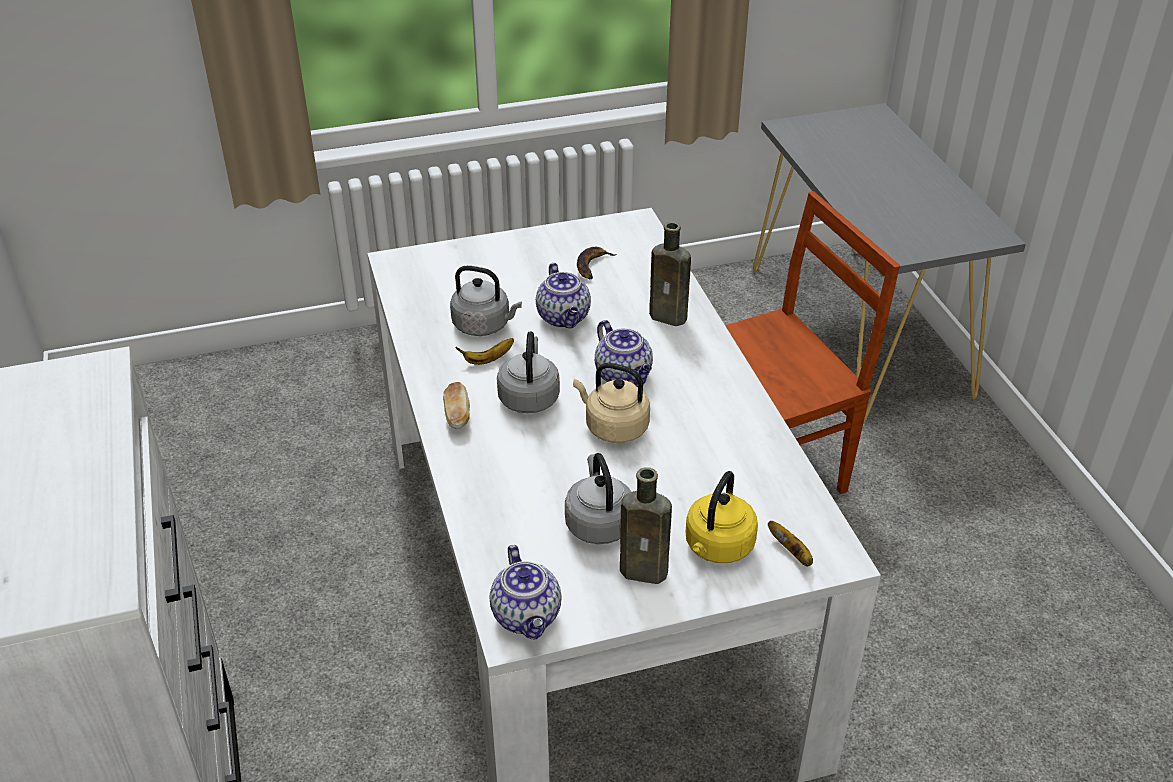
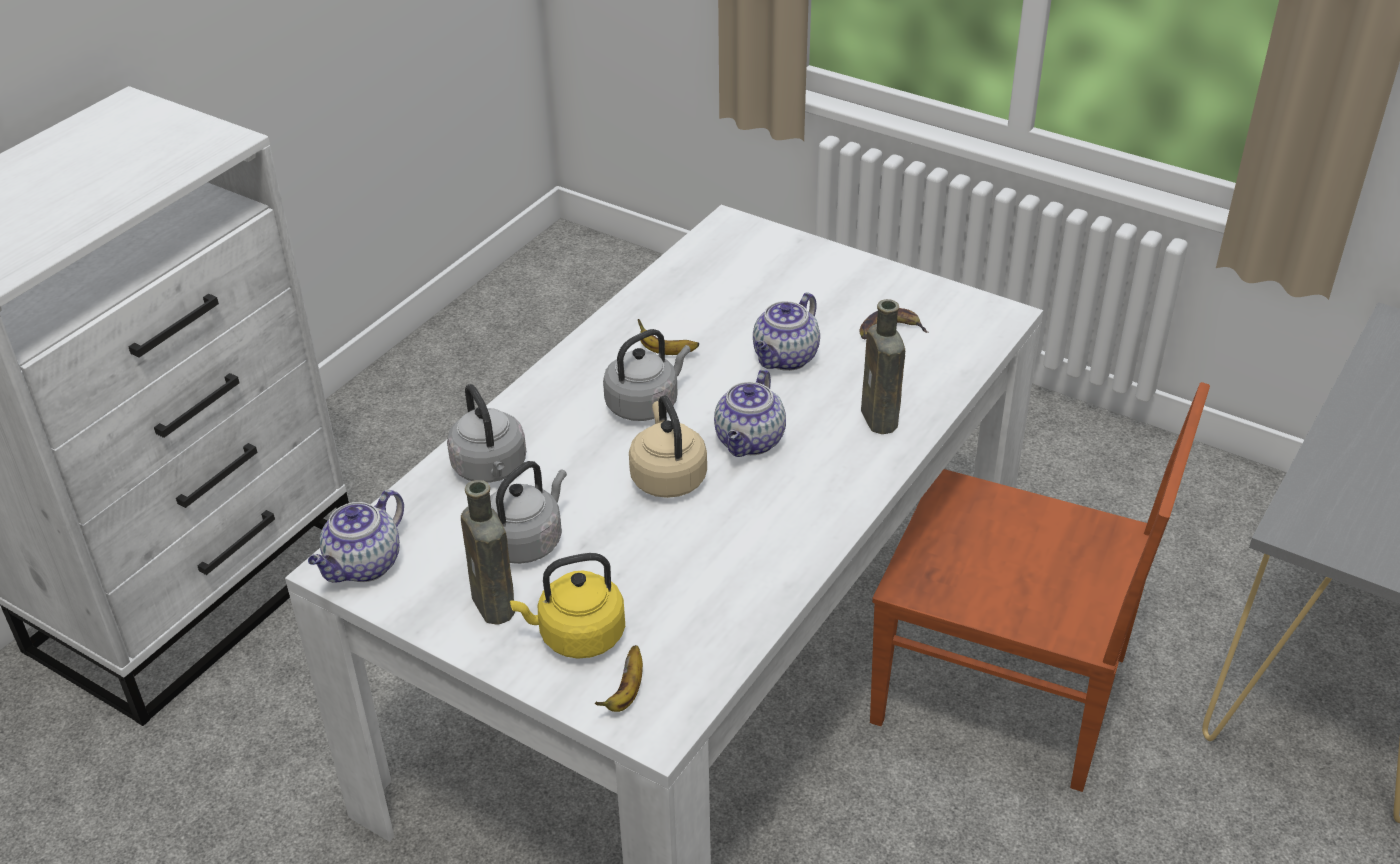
camera: 50 degrees right, 0 degrees up
(457, 415) = (569, 379): bread -> none
(484, 325) = (710, 322): grey kettle -> grey kettle (491, 469)

